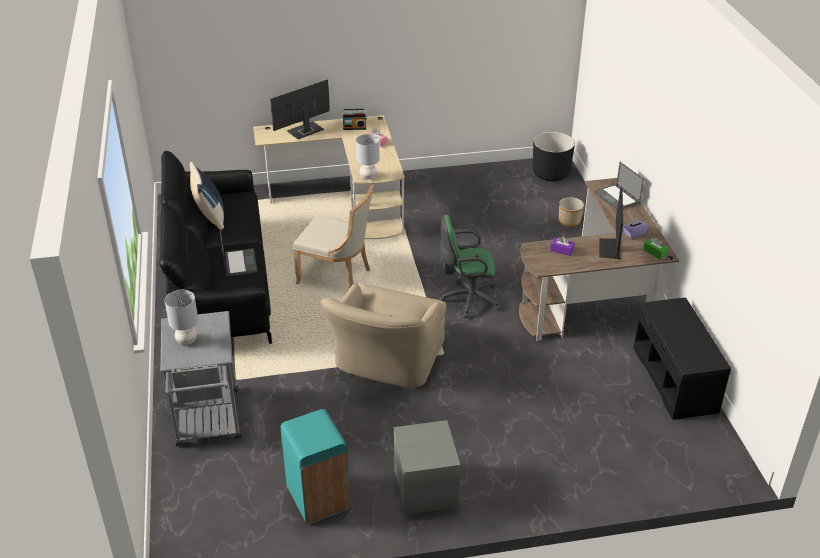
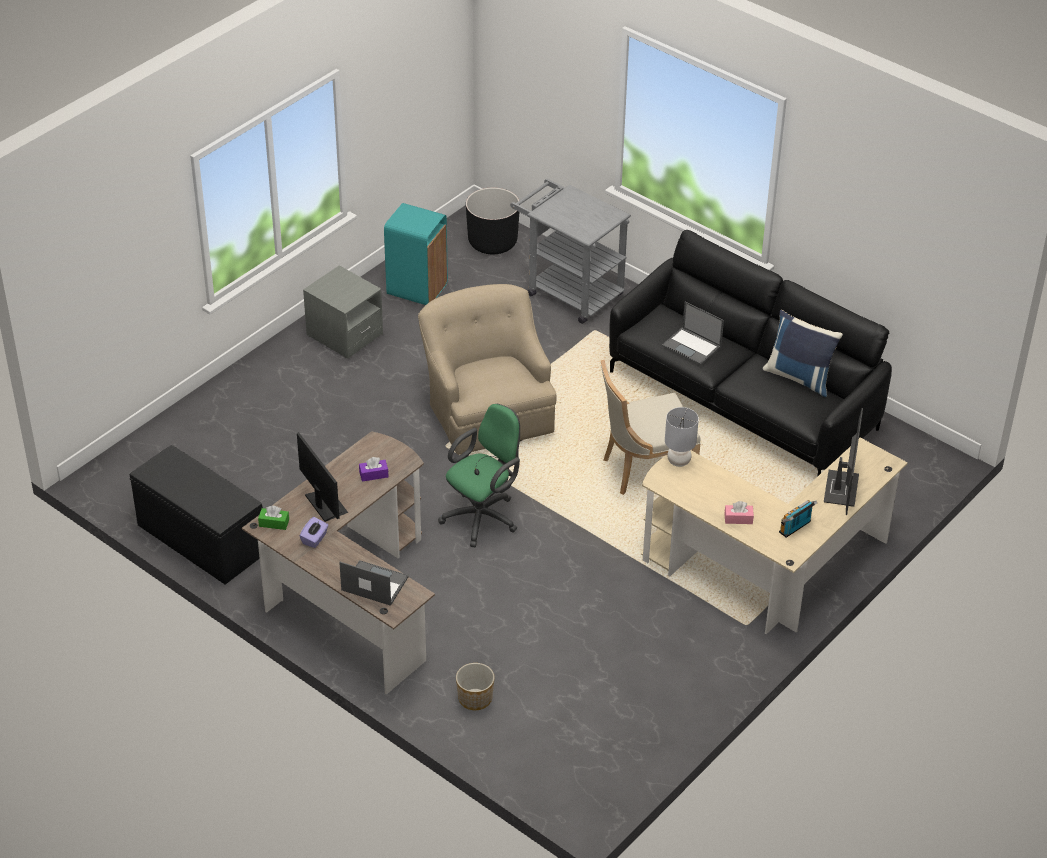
camera: 140 degrees right, 5 degrees up
(187, 340) = (583, 209): grey table lamp -> none
(551, 173) = (577, 779): black planter -> black planter (492, 242)

